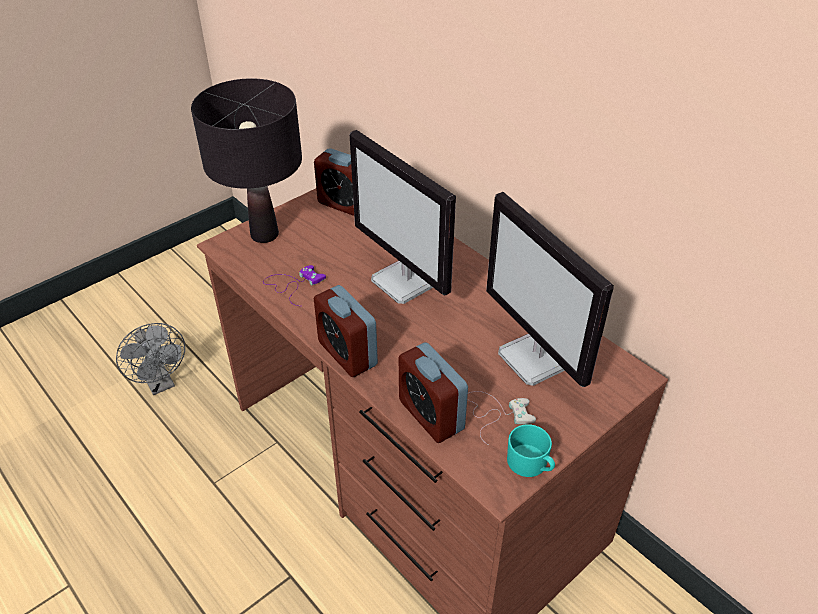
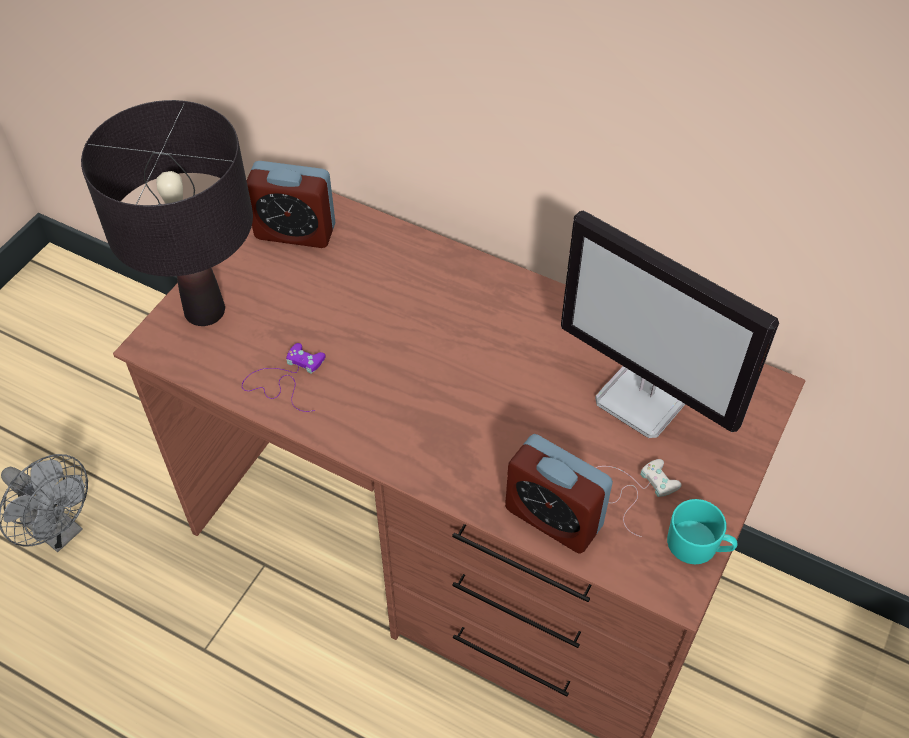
camera: 20 degrees left, 10 degrees up
(347, 354) = (408, 463): alarm clock -> none
(405, 282) = (434, 333): monitor -> none

